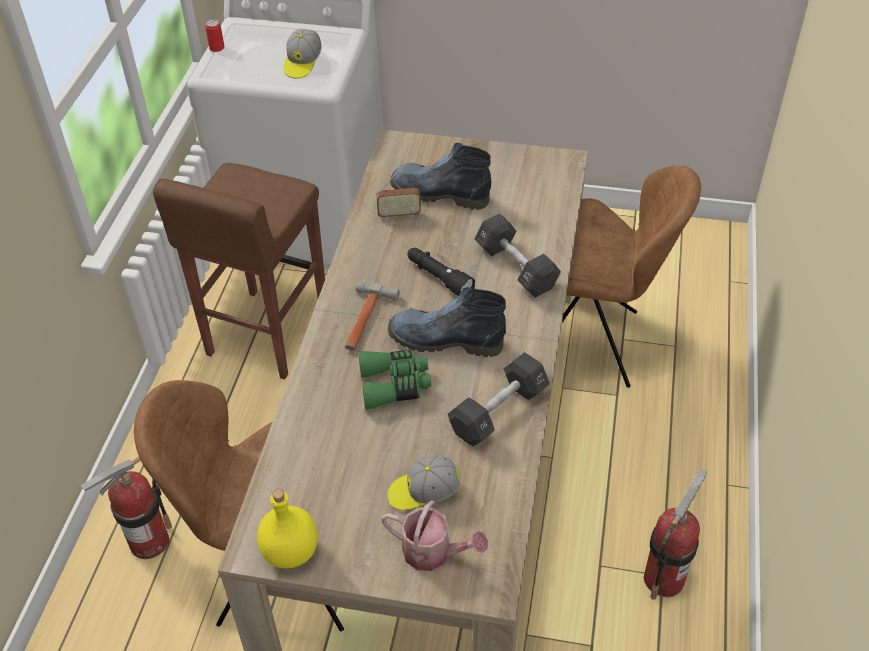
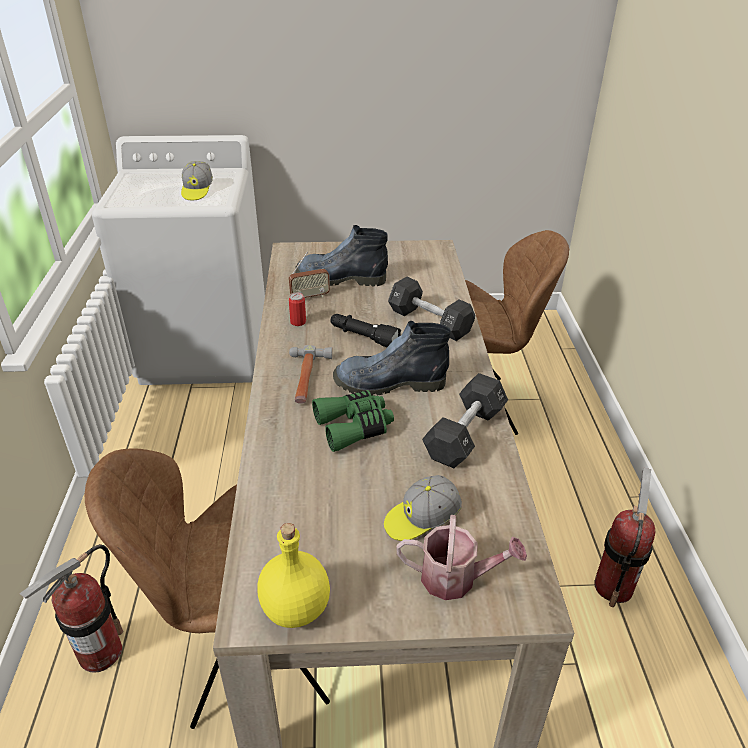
camera: 15 degrees left, 10 degrees down
(216, 48) = (115, 188): can -> can (298, 322)
(265, 334) = (186, 441): brown stool -> none

